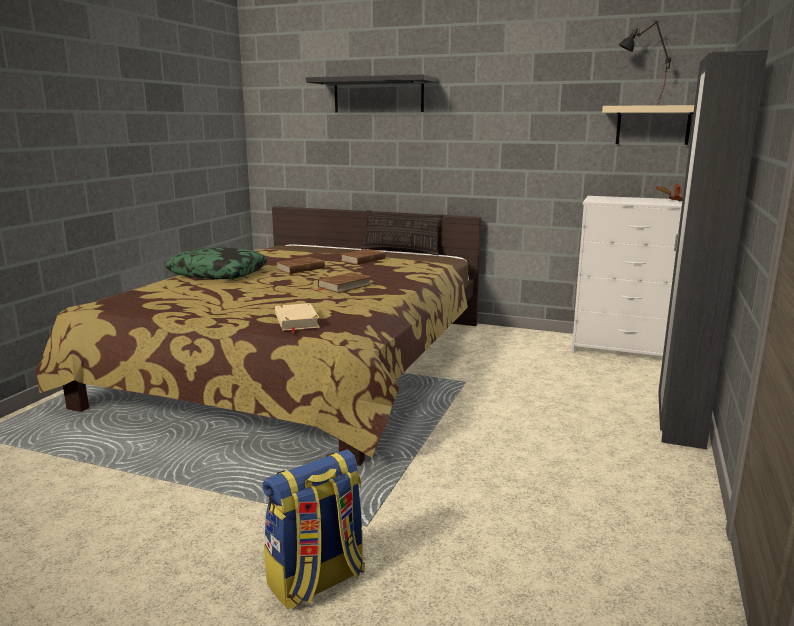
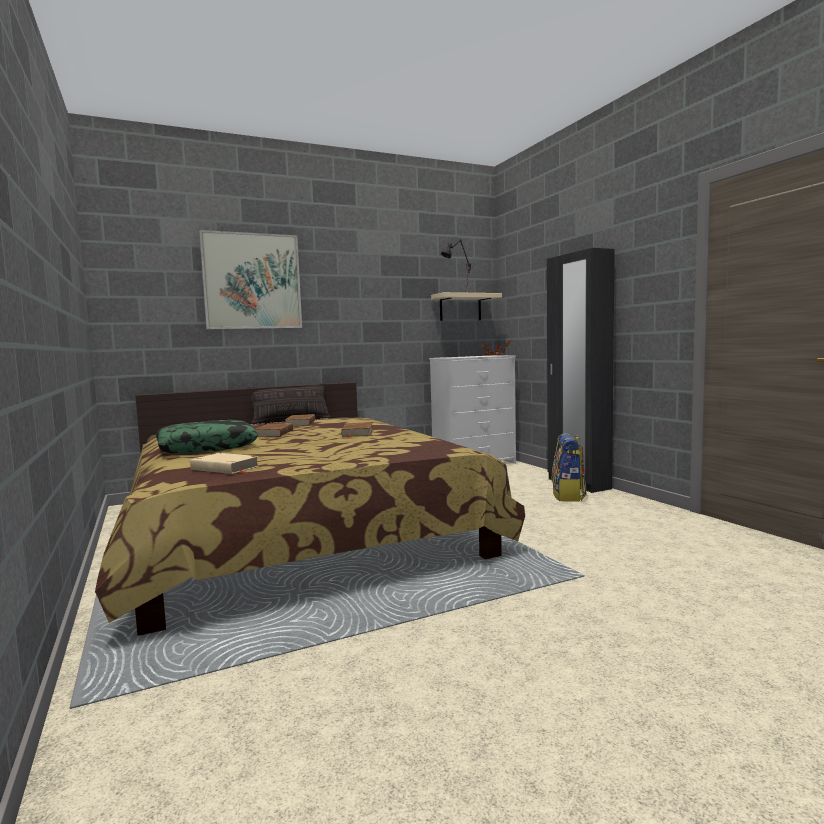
camera: 45 degrees left, 10 degrees down
(296, 321) = (413, 449): beige book -> beige book (225, 468)
(317, 581) = (635, 607): backpack -> backpack (568, 496)
(378, 95) = (252, 281): black shelf -> picture

